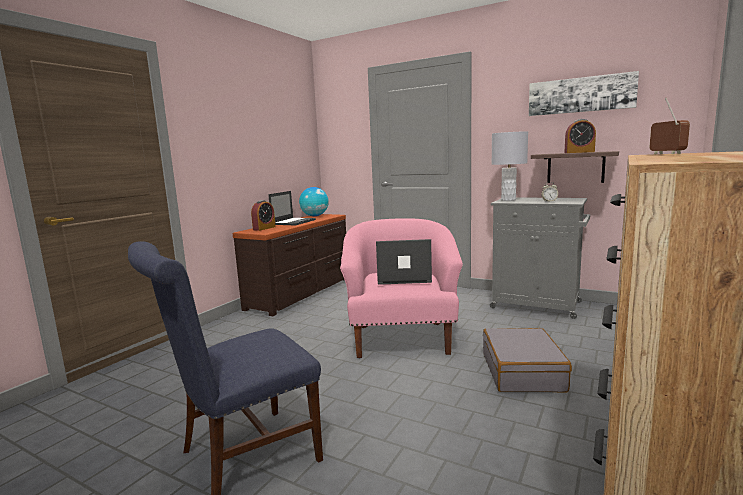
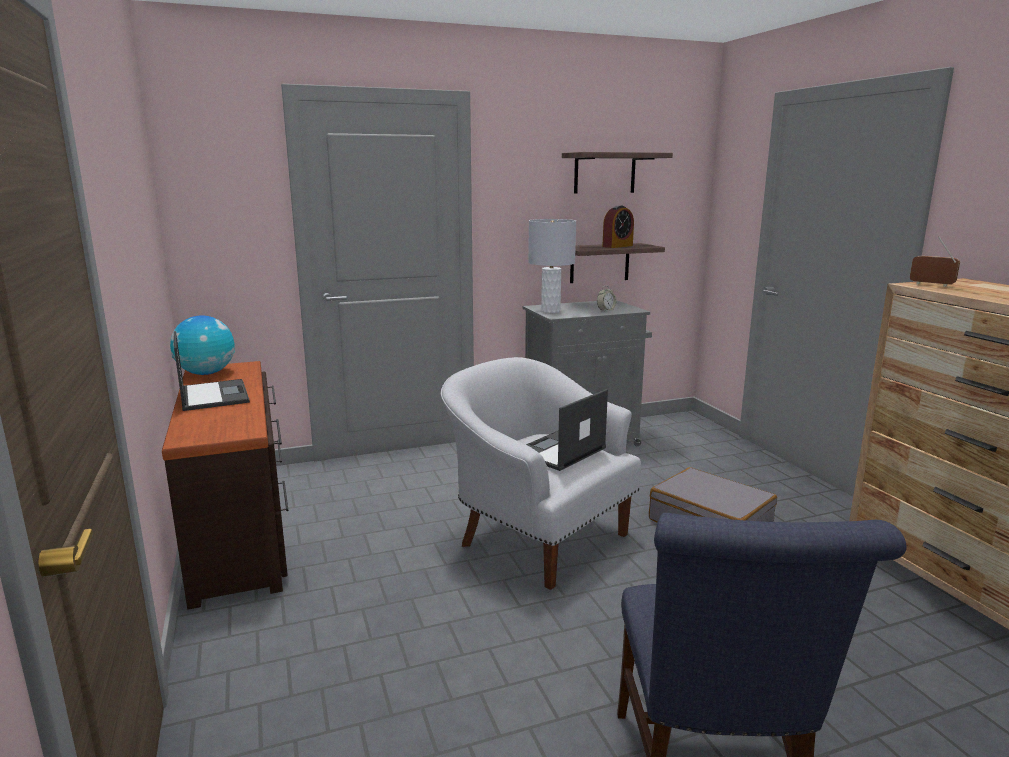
camera: 50 degrees left, 5 degrees up
(264, 228) = (204, 423): alarm clock -> none
(402, 337) = (538, 537): pink armchair -> white armchair
(580, 95) = (604, 173): picture -> shelf

